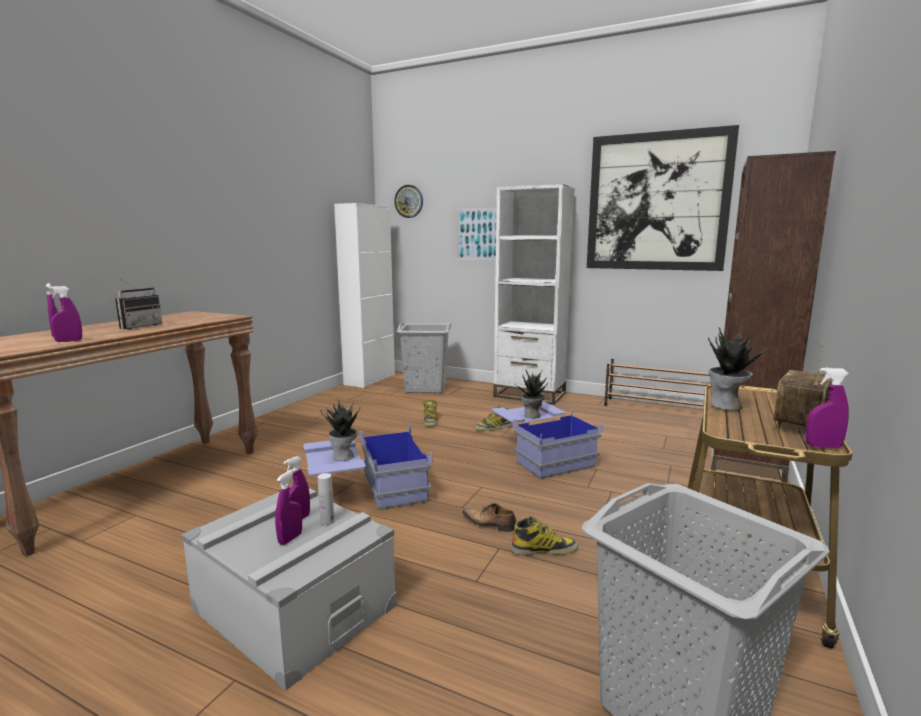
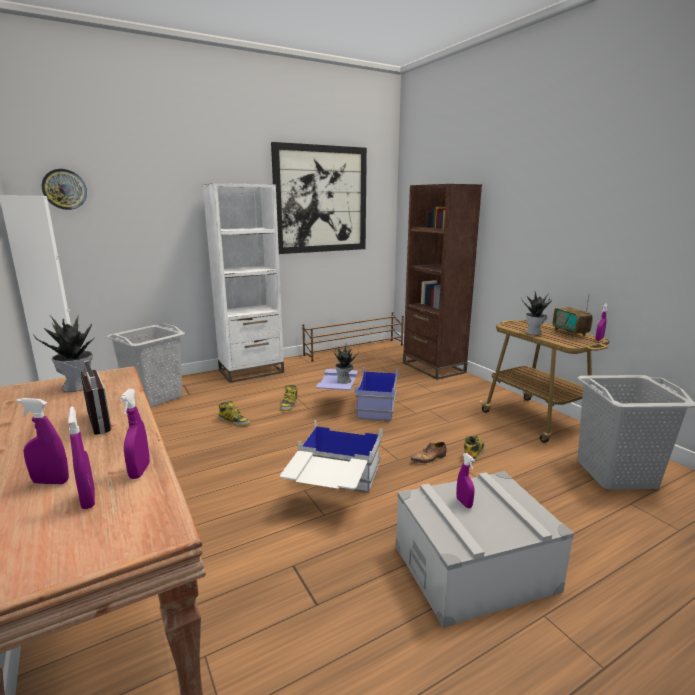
camera: 55 degrees left, 5 degrees up
(290, 539) = (492, 512): purple spray bottle -> purple spray bottle (88, 500)
(327, 521) = (475, 492): white bottle -> none
(344, 457) = (329, 465): potted plant -> potted plant (78, 386)
(366, 493) = (333, 490): blue storage box -> white storage box
(478, 234) = (167, 227): picture -> none

